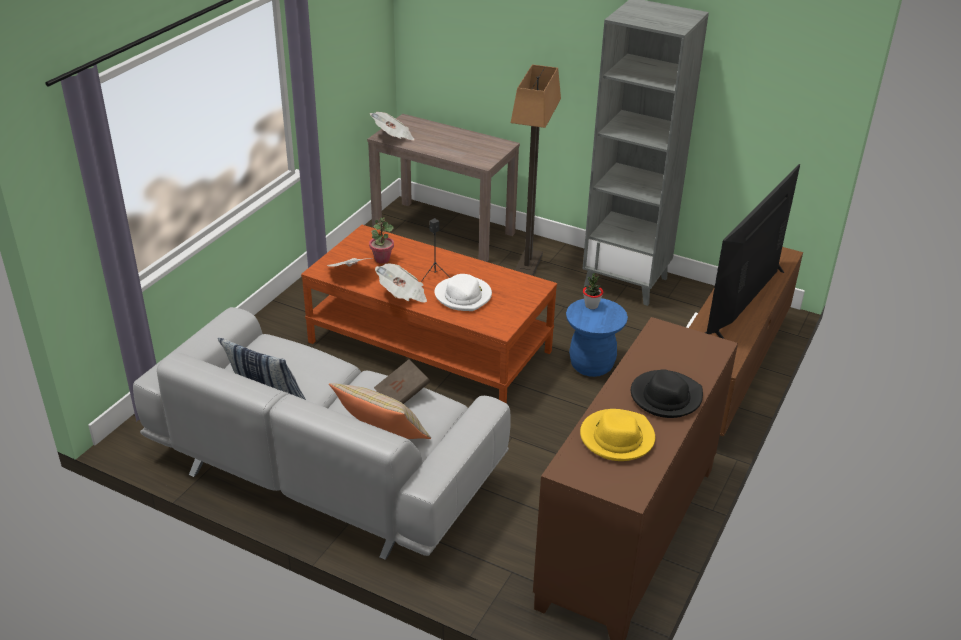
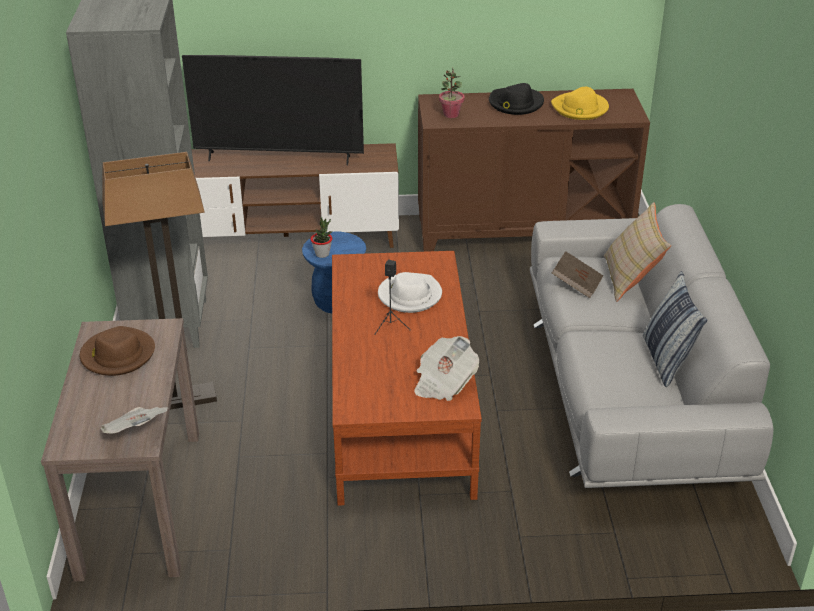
camera: 120 degrees left, 0 degrees up
(382, 259) = (395, 373): potted plant -> potted plant (451, 114)
(402, 295) = (447, 331): newspaper -> none
(471, 145) = (117, 355): none -> brown hat

